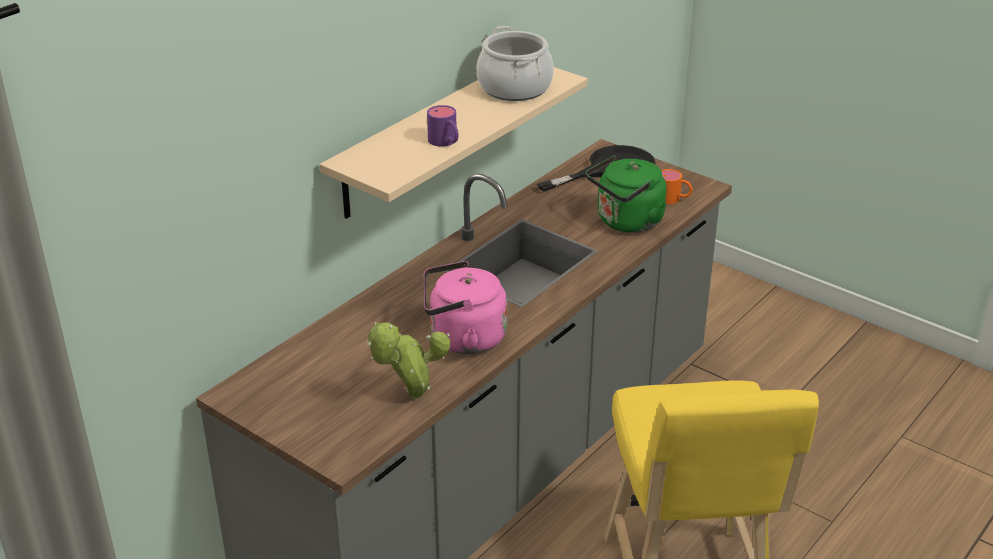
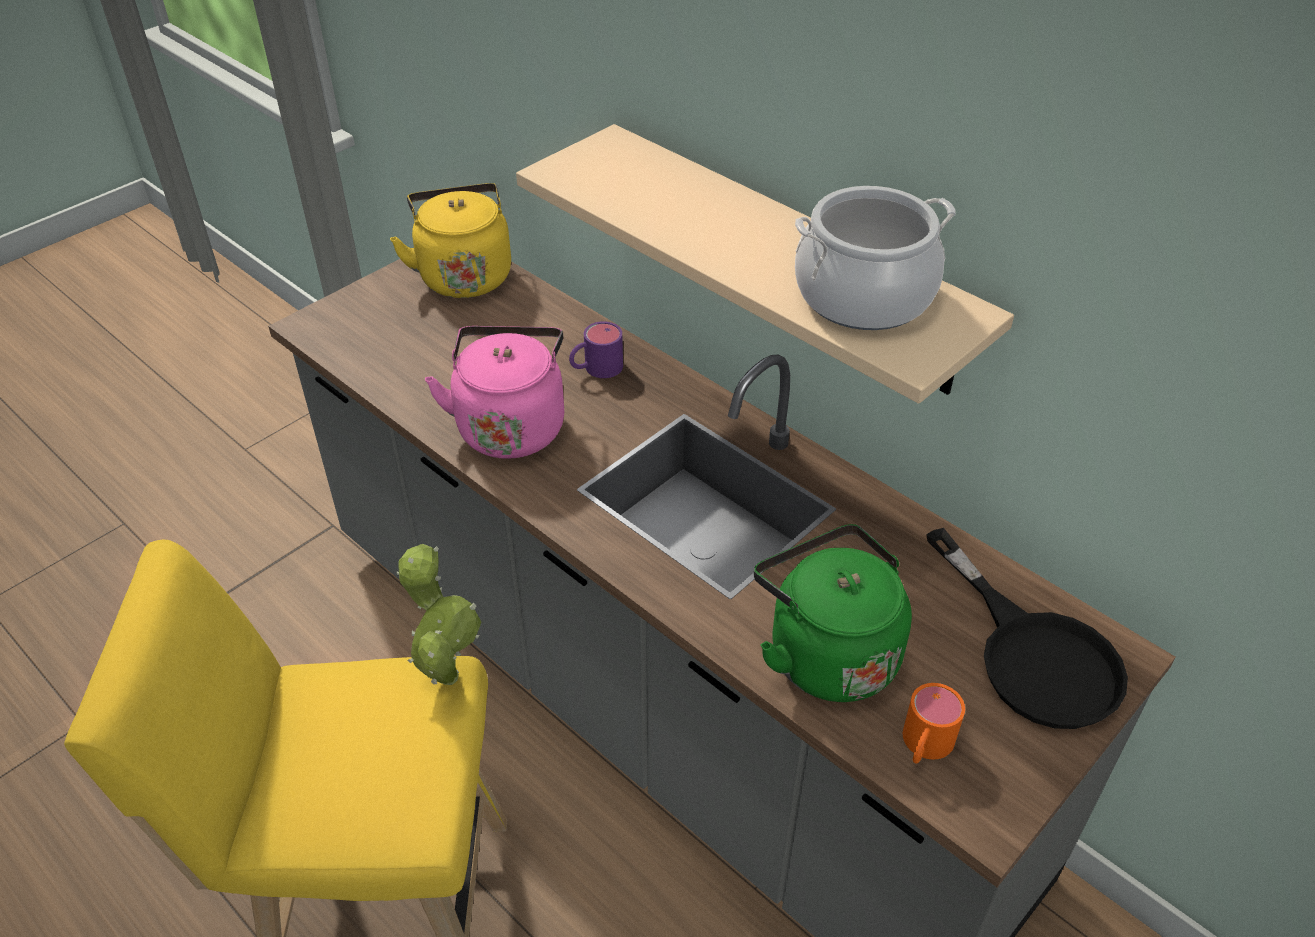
camera: 95 degrees right, 10 degrees up
(271, 384) = (464, 275): none -> yellow kettle
(411, 397) = (401, 376): potted plant -> potted plant (446, 672)
(446, 142) = (659, 219): purple mug -> purple mug (595, 369)

